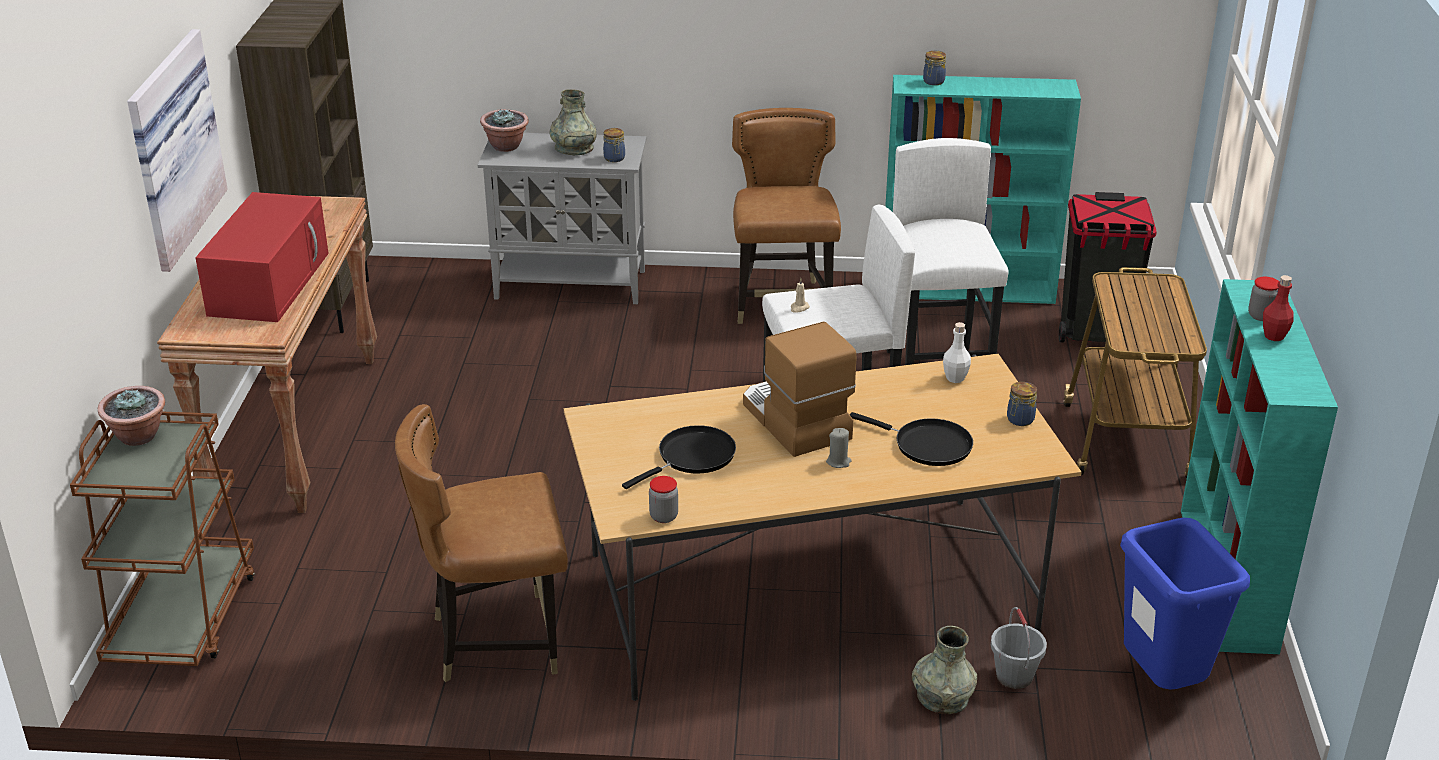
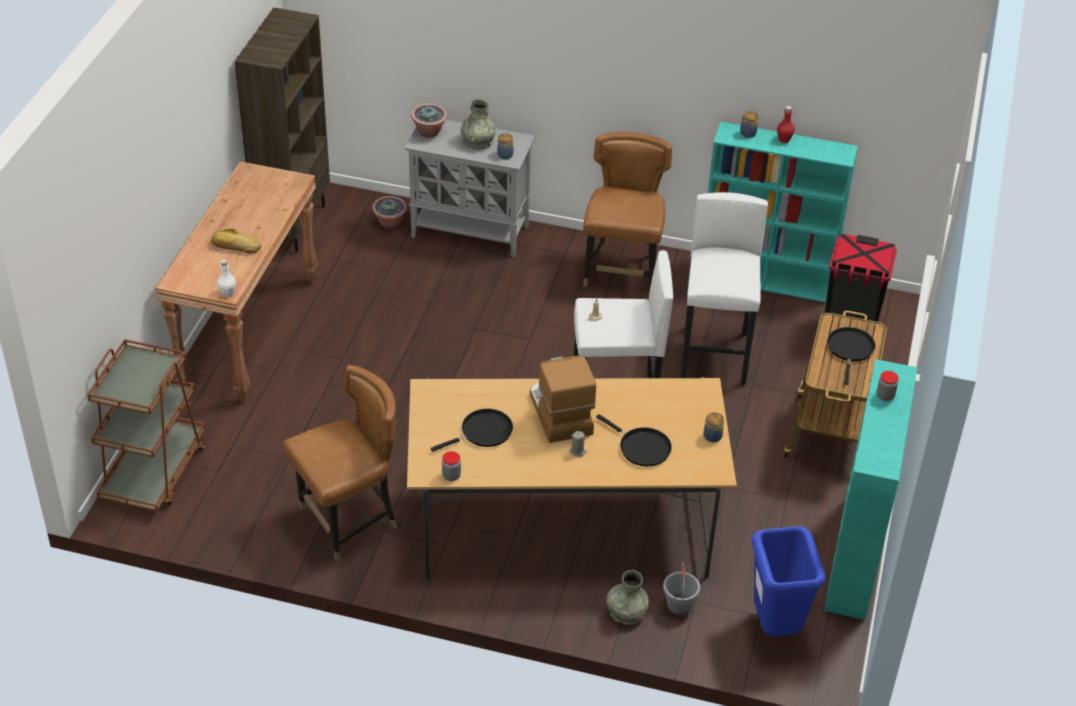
camera: 10 degrees right, 10 degrees up
(138, 436) = (134, 360): potted plant -> potted plant (390, 223)
(170, 148) = (176, 152): picture -> none
(269, 282) = (235, 246): red microwave -> bread
(496, 640) = (349, 521): brown chair -> brown chair turned 150 degrees clockwise
(955, 378) = (681, 395): white bottle -> white bottle (227, 293)
(1149, 307) = (850, 350): none -> black frying pan
(1274, 336) = (885, 415): red bottle -> red bottle (784, 139)

